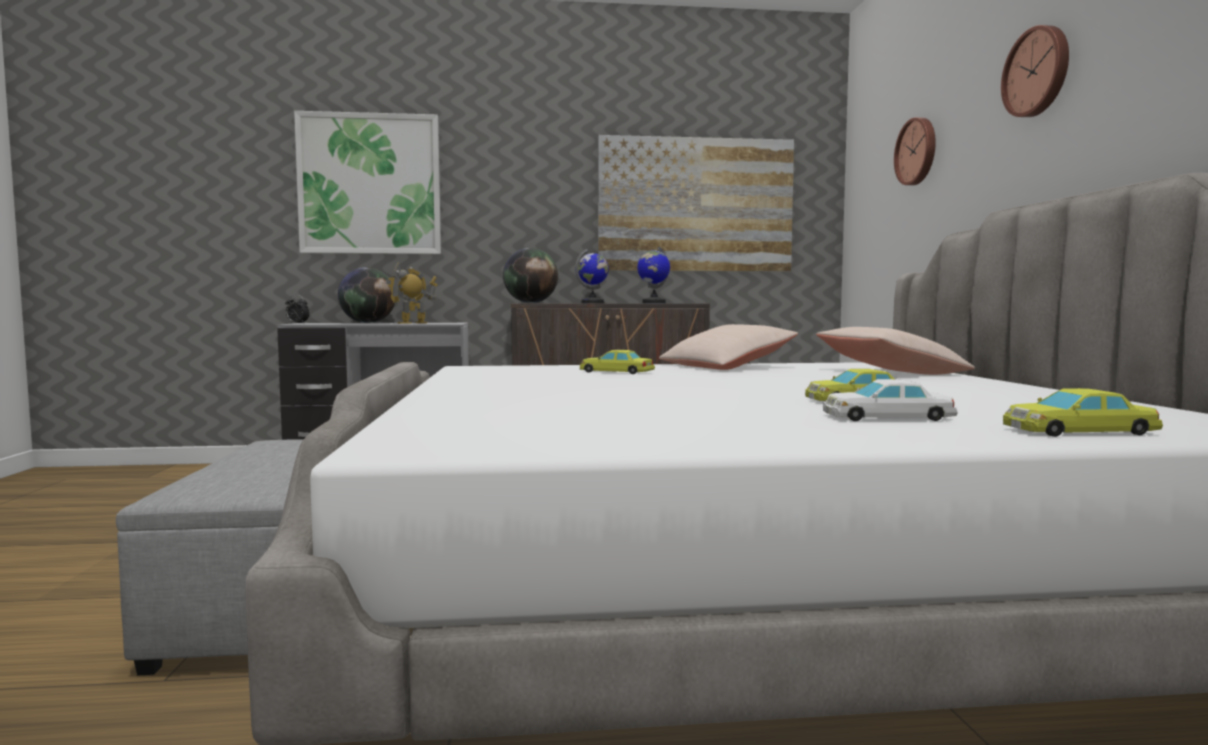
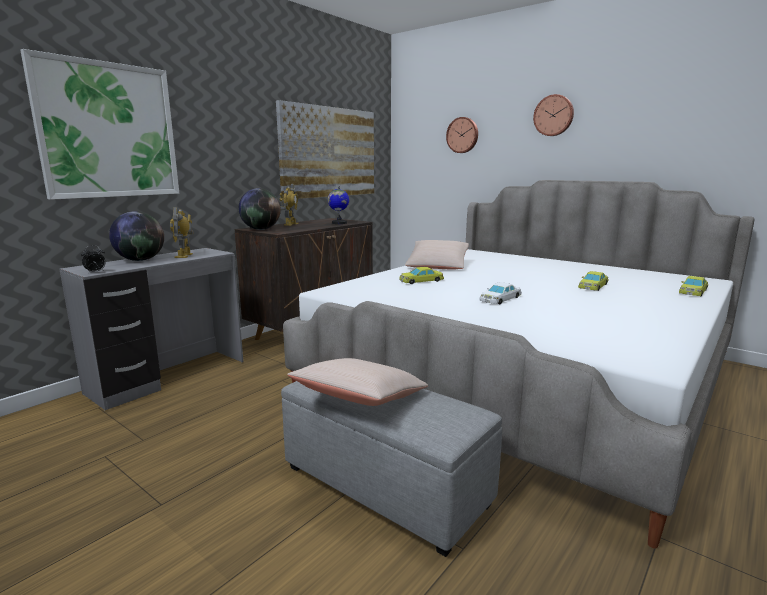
camera: 45 degrees left, 10 degrees up
(593, 303) = (290, 224): globe -> toy robot
(886, 417) = (640, 295): white toy car -> white toy car (500, 299)
(890, 373) = (510, 260): beige pillow -> beige pillow (360, 399)

